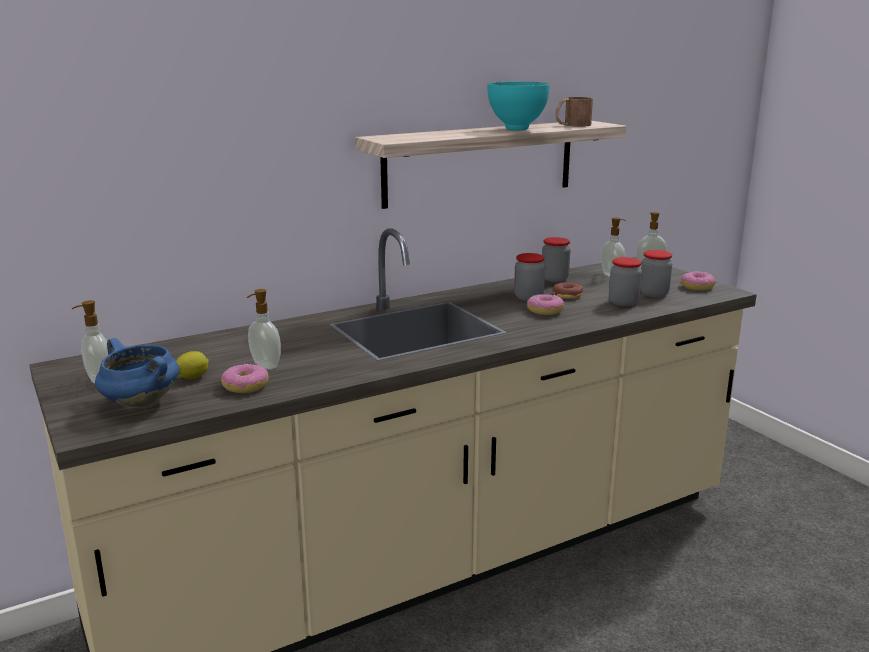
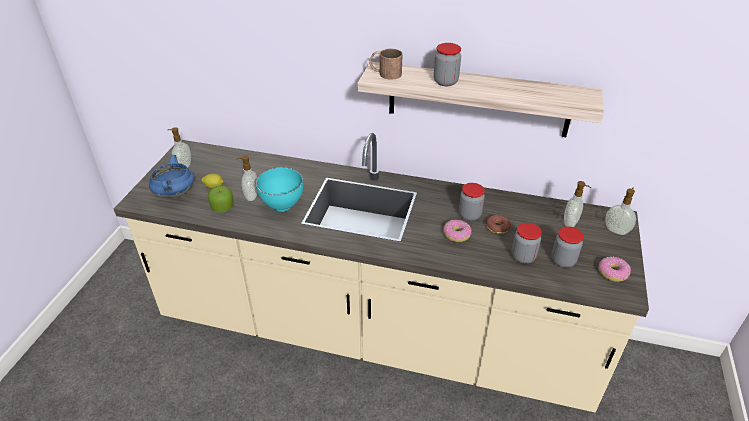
camera: 45 degrees right, 20 degrees up
(245, 386) = (222, 207): donut -> apple
(515, 129) = (494, 88): turquoise bowl -> turquoise bowl (283, 206)
(554, 278) = (521, 204): jar -> jar (445, 82)
(572, 125) = (557, 96): brown mug -> brown mug (385, 73)

